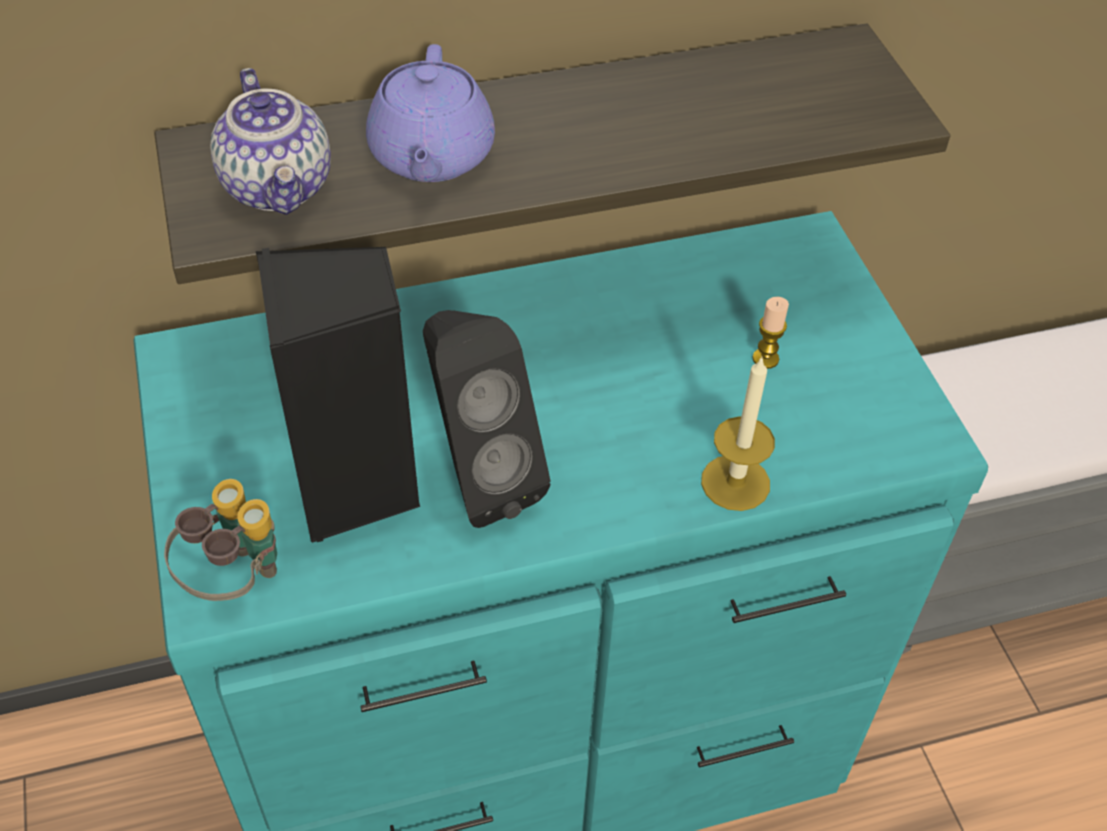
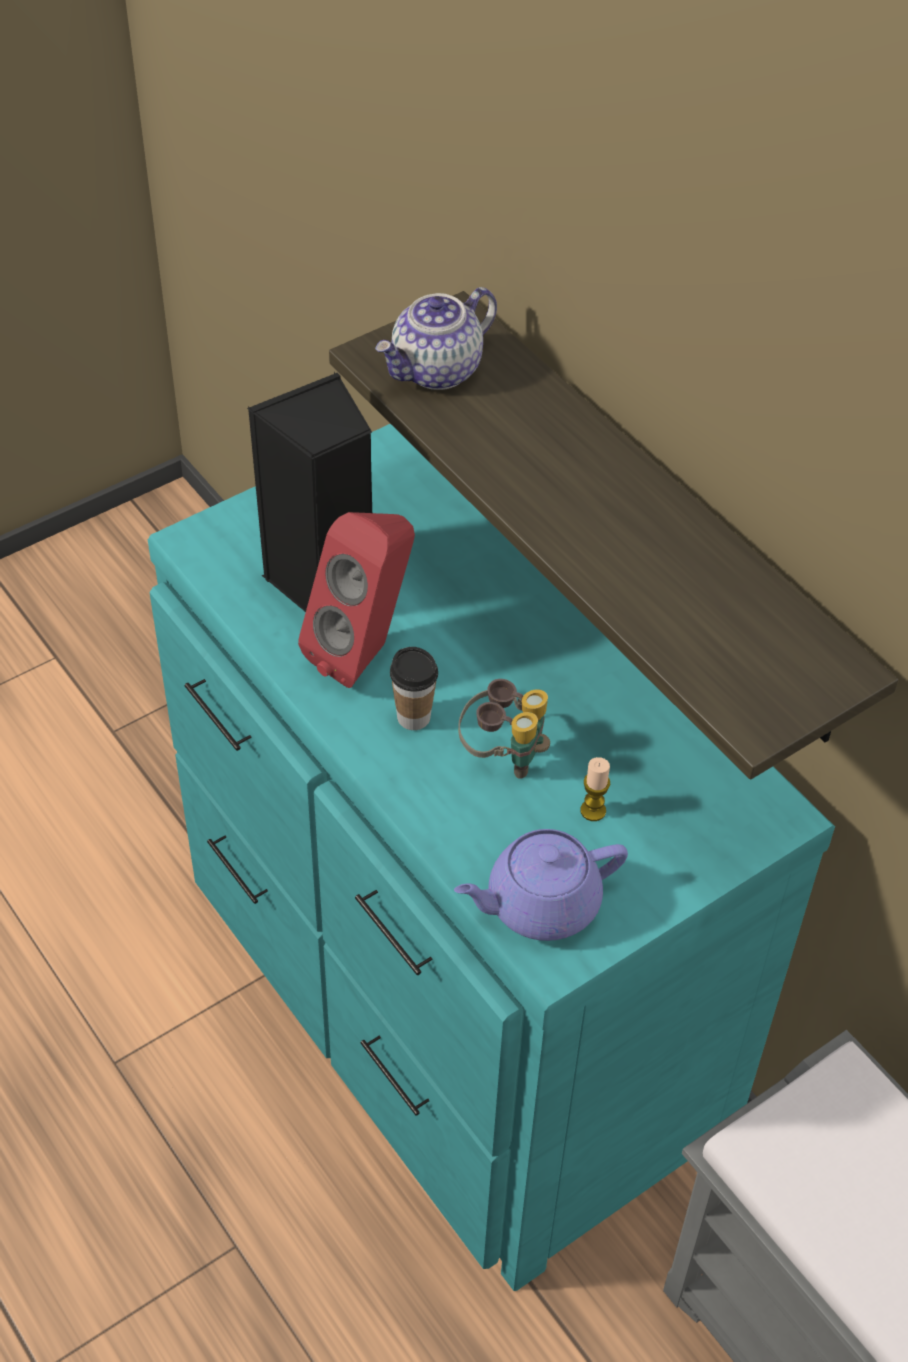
camera: 70 degrees right, 0 degrees up
(235, 579) = (216, 547): binoculars -> binoculars (503, 755)
(431, 157) = (517, 439): purple teapot -> purple teapot (540, 904)
(478, 478) = (364, 652): black speaker -> red speaker
(592, 462) = (413, 717): none -> cup
(735, 482) = (436, 818): candle -> none

